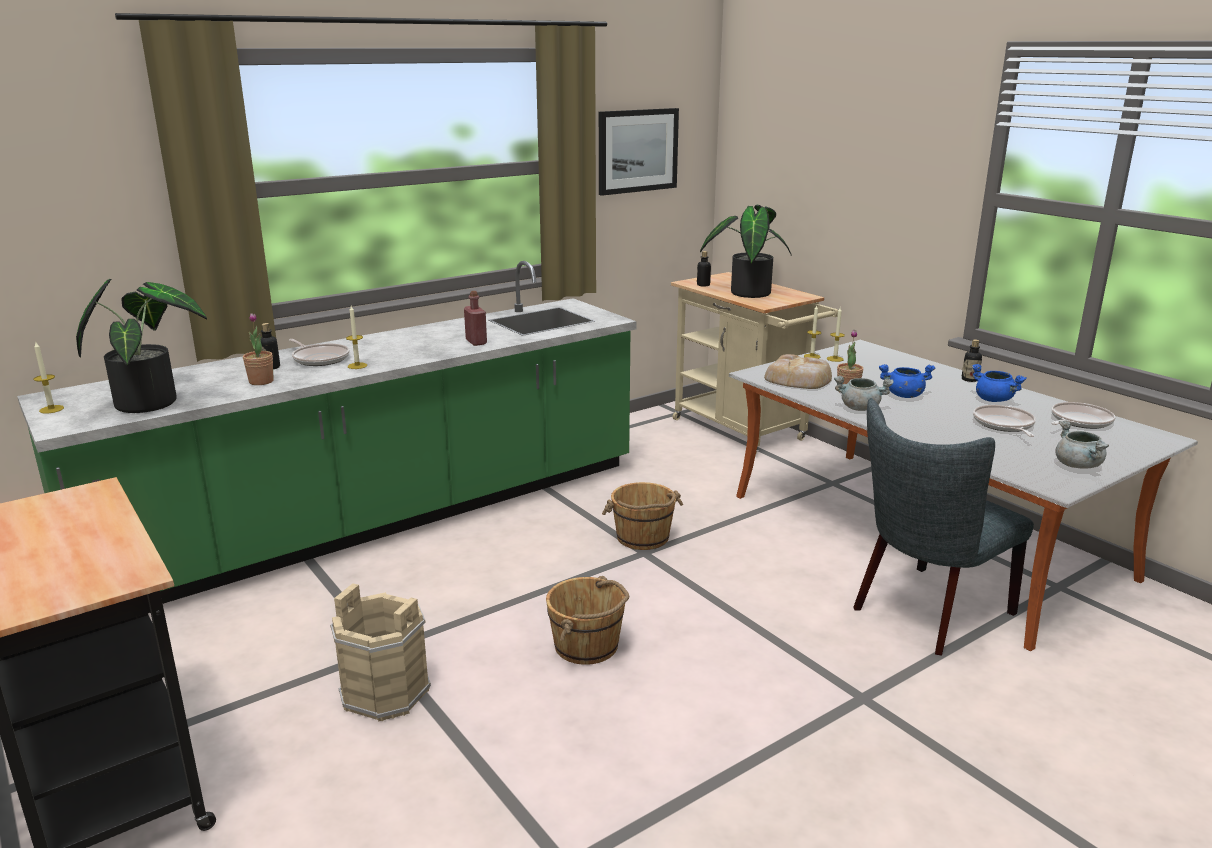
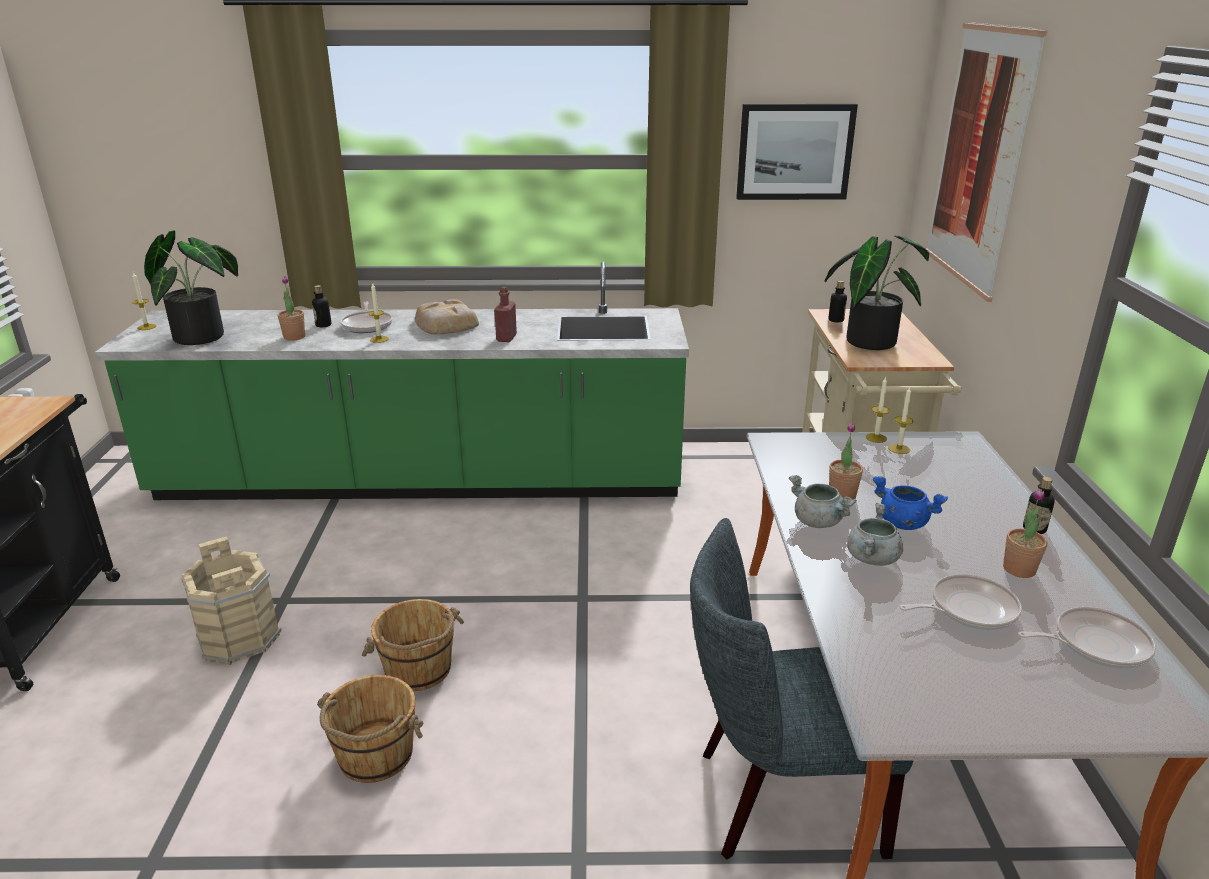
camera: 35 degrees right, 5 degrees up
(643, 538) = (601, 582): brown bucket -> brown bucket (374, 756)
(799, 379) = (810, 463): bread -> bread (446, 324)
(808, 137) = (979, 157): none -> picture
(994, 400) = (1019, 569): blue cooking pot -> potted plant
(1004, 425) = (968, 609): frying pan -> frying pan turned 45 degrees clockwise
(1078, 466) = (972, 709): grey cooking pot -> grey cooking pot (872, 559)

